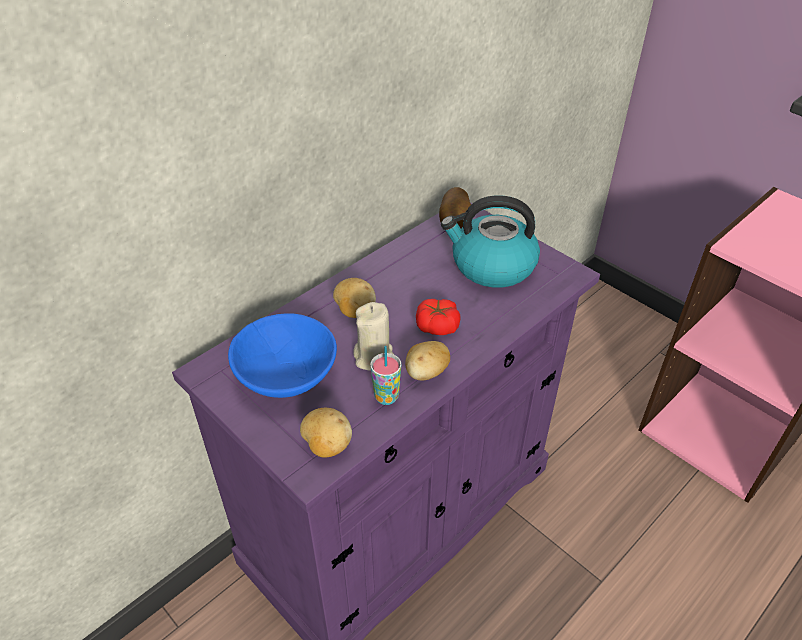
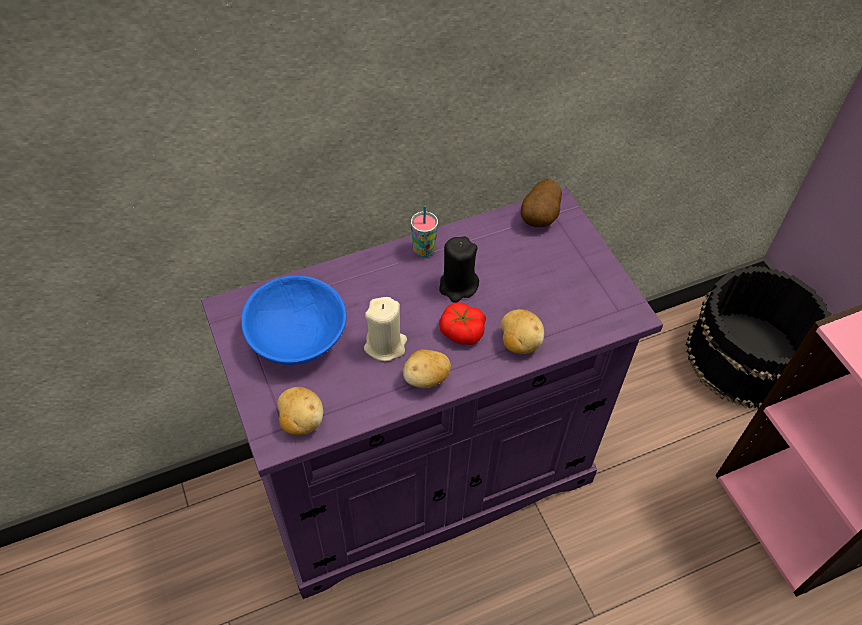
camera: 20 degrees right, 10 degrees up
(354, 311) = (390, 289): potato -> potato (519, 342)
(386, 397) = (376, 391): cup -> cup (423, 250)
(414, 292) = (458, 286): none -> black candle
(491, 266) = (552, 279): kettle -> none
(615, 333) = (747, 357): none -> black bucket

